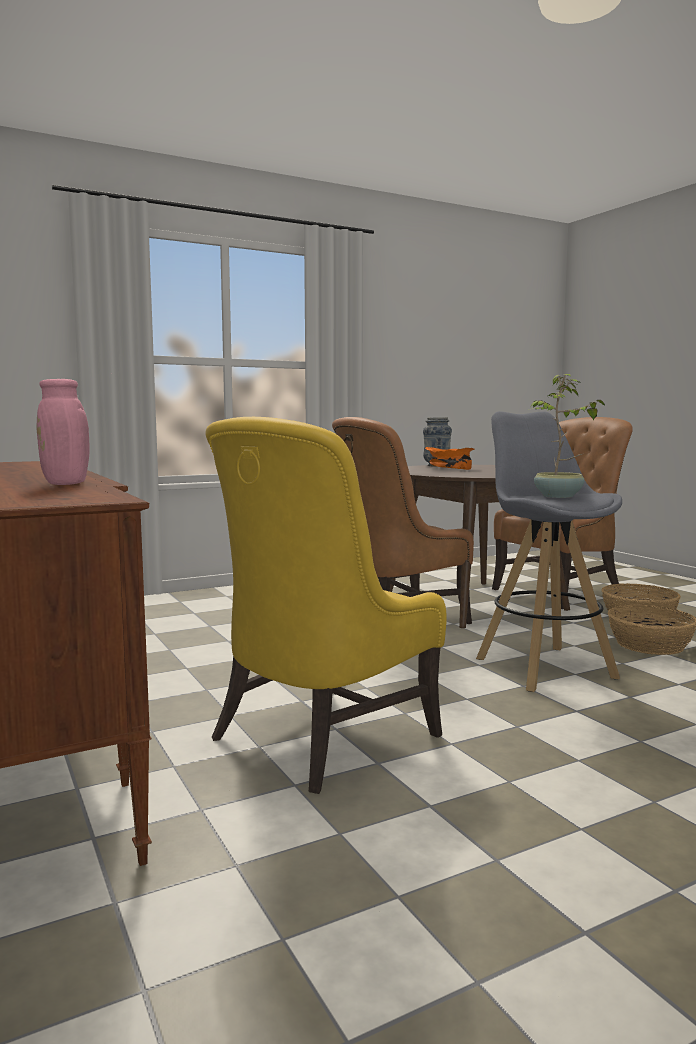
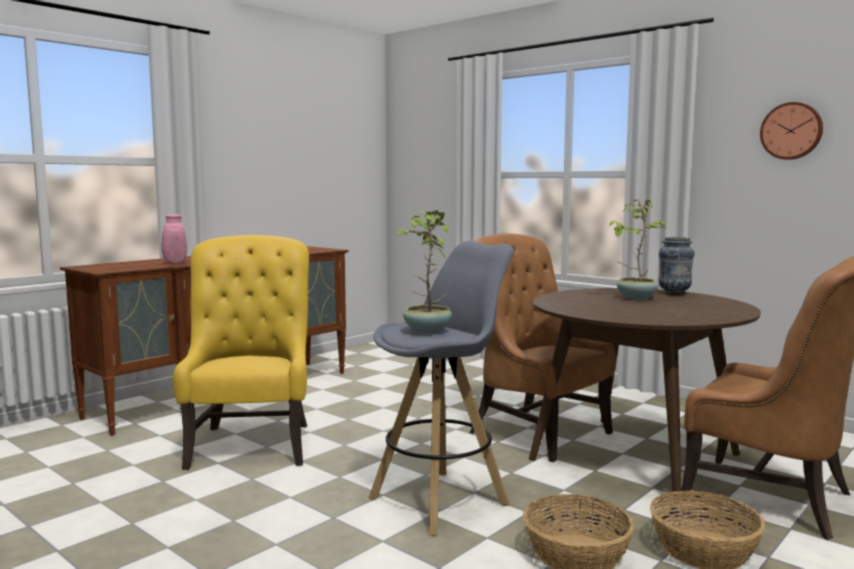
camera: 70 degrees right, 0 degrees up
(321, 737) = (252, 445): yellow chair -> yellow chair turned 60 degrees clockwise
(417, 336) = (791, 131): none -> wall clock
(450, 469) = (635, 298): orange bowl -> potted plant

